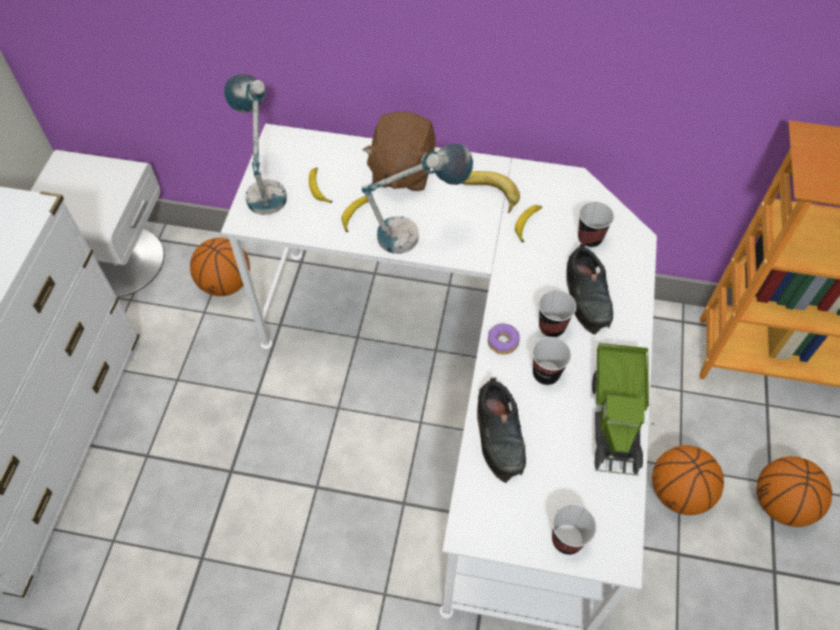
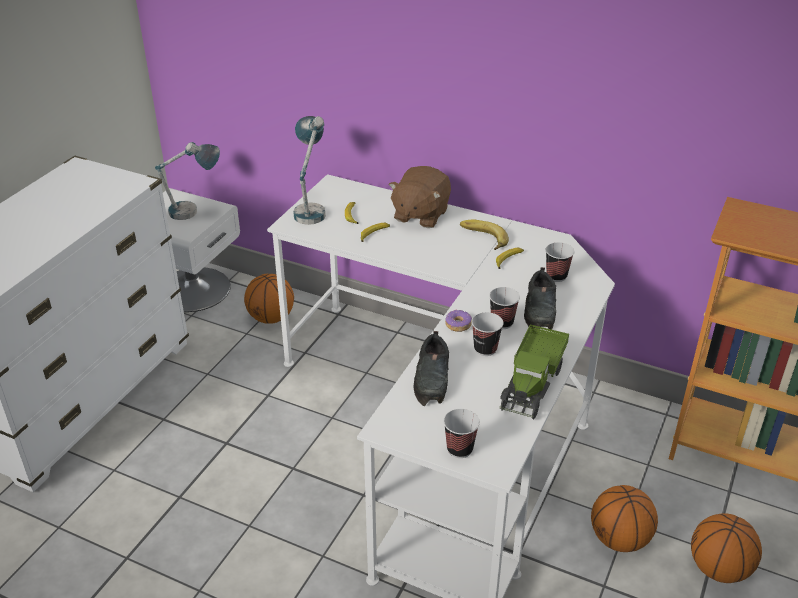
camera: 15 degrees right, 20 degrees down
(416, 235) = (416, 253): table lamp -> table lamp (195, 213)

